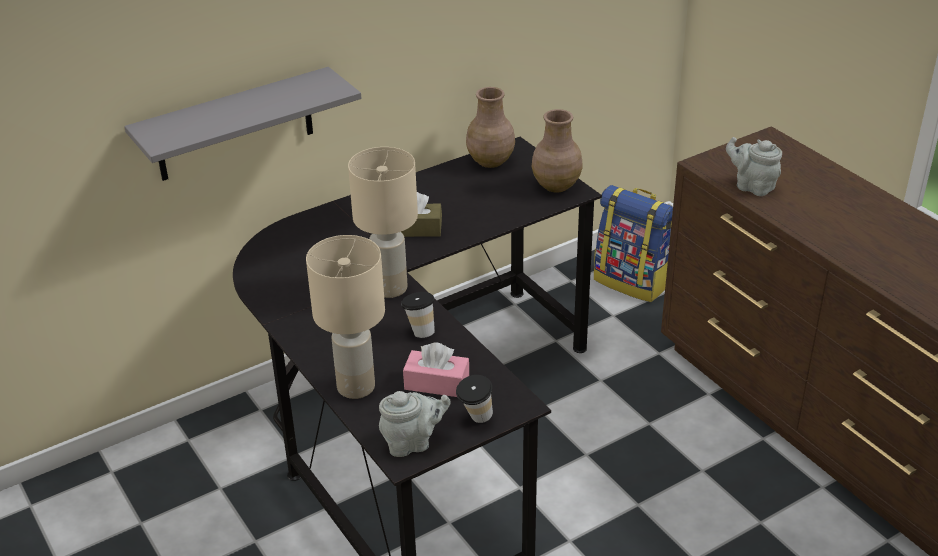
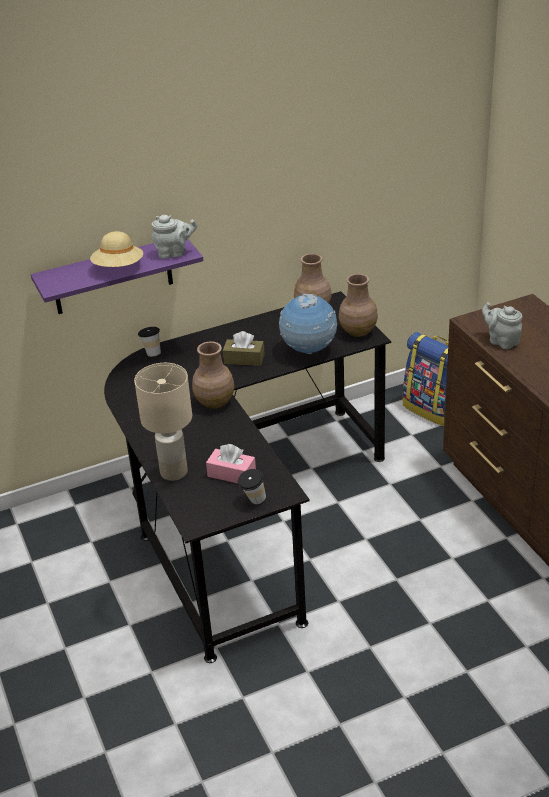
camera: 10 degrees right, 0 degrees up
(234, 125) = (112, 276): grey shelf -> purple shelf
(248, 112) = (118, 267): none -> beige hat
(389, 287) = (214, 402): beige table lamp -> brown vase
(412, 443) = (204, 514): grey teapot -> grey teapot (174, 253)
(420, 331) = (228, 435): cup -> cup (152, 353)
(499, 213) = (309, 351): none -> globe

